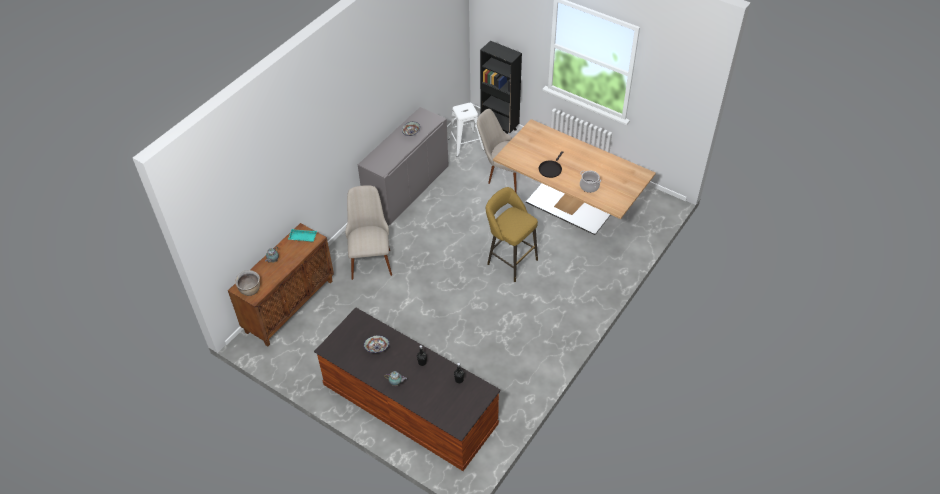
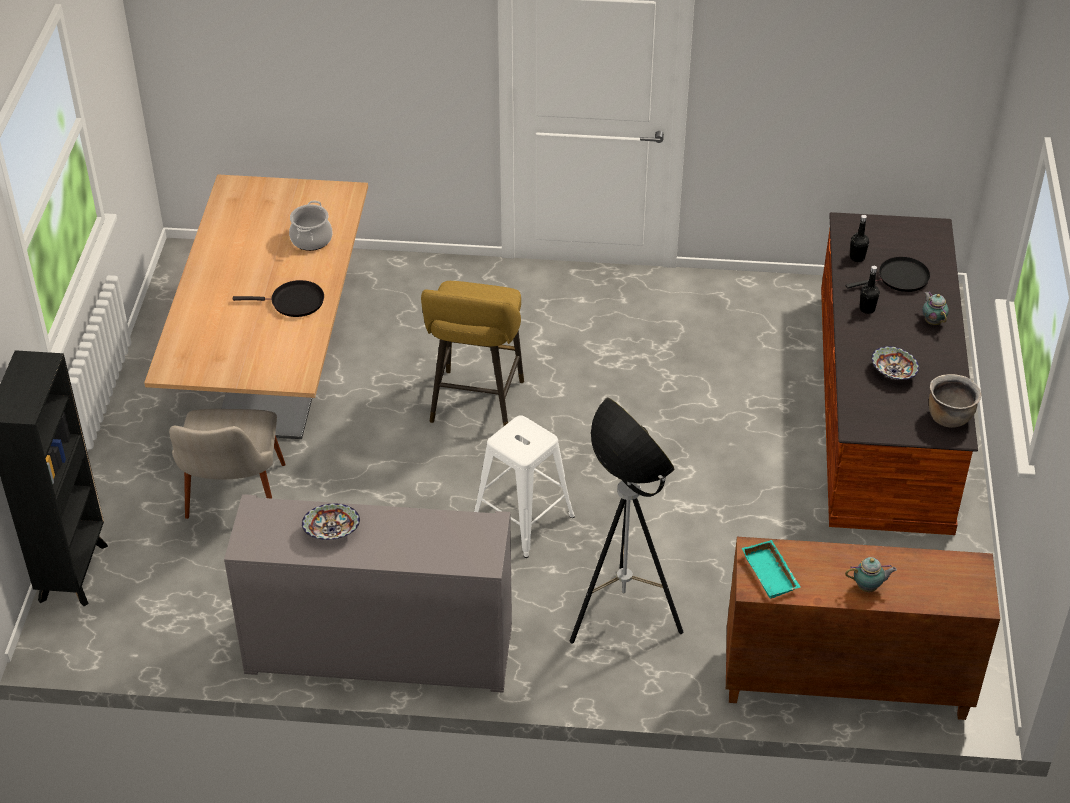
camera: 120 degrees left, 5 degrees down
(250, 290) = (966, 580): brown cooking pot -> brown cooking pot (949, 417)
(370, 257) = (621, 615): beige chair -> floor lamp
(433, 388) = (899, 278): none -> black frying pan
(466, 143) = (159, 611): white stool -> white stool (521, 518)

